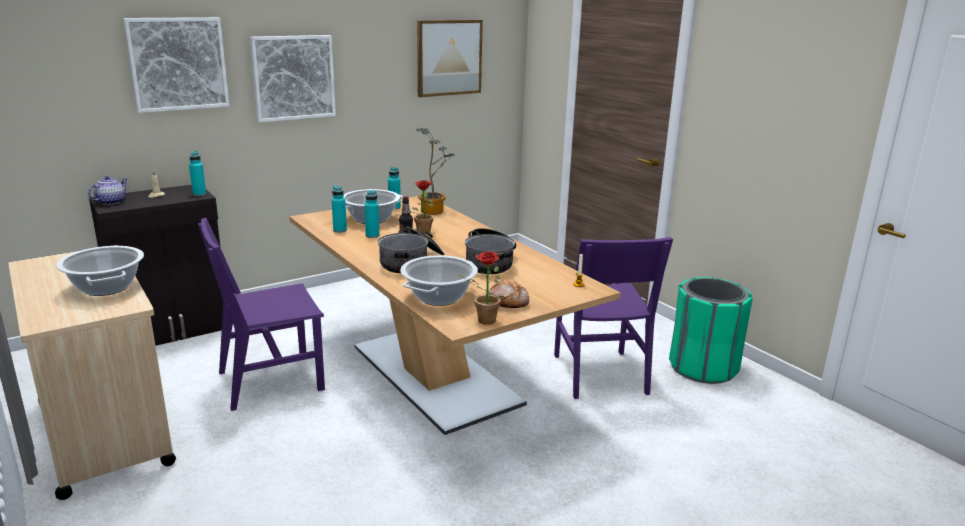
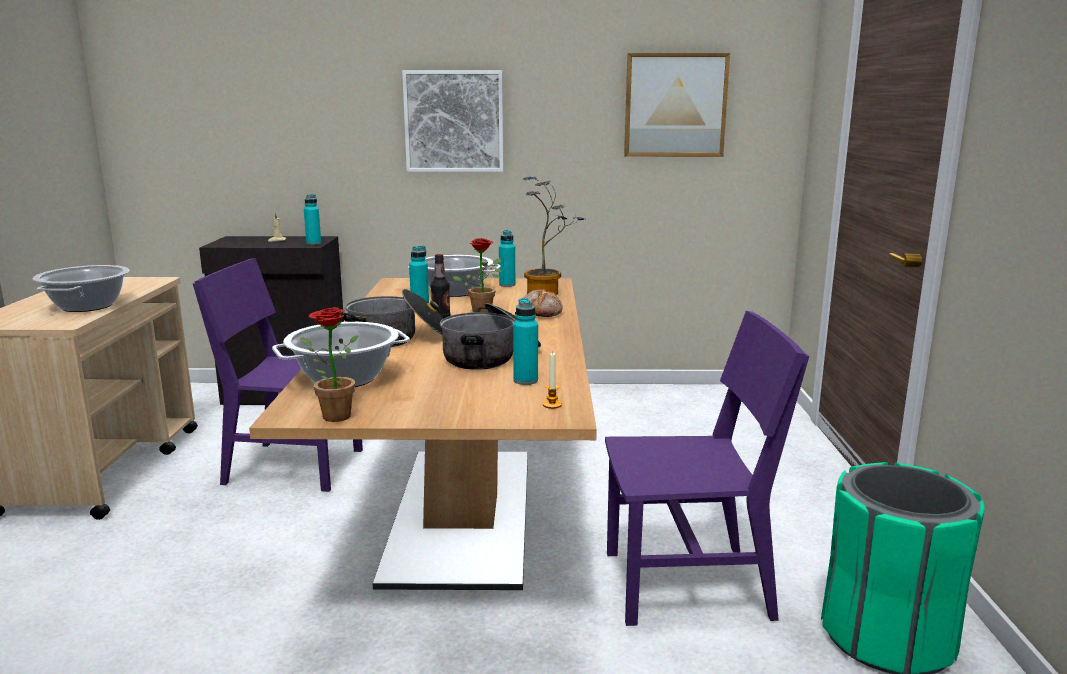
camera: 35 degrees right, 5 degrees down
(111, 202) = (231, 240): teapot -> none
(178, 64) = (322, 99): picture -> none
(340, 230) = (399, 296): turquoise bottle -> turquoise bottle (525, 380)
(508, 302) = (410, 403): bread -> bread (541, 313)
(599, 374) = (687, 584): purple chair -> purple chair turned 120 degrees counterclockwise

